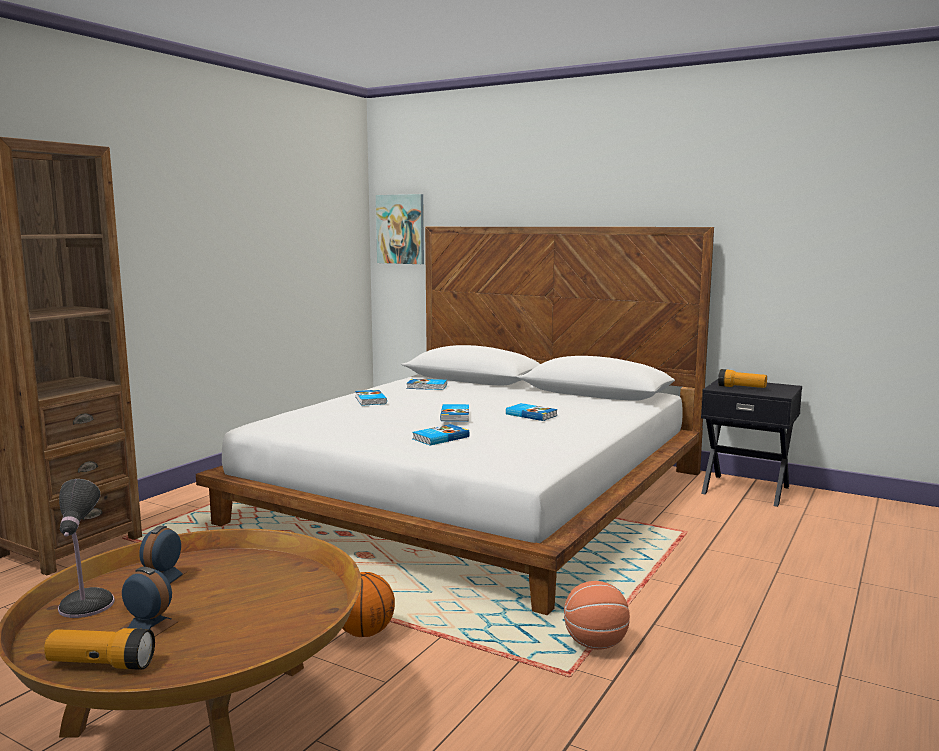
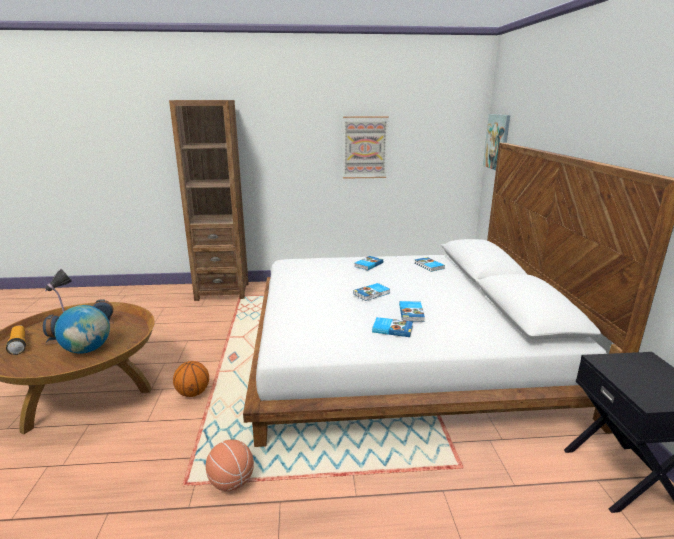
camera: 55 degrees right, 10 degrees up
(248, 241) = (365, 147): none -> picture
(256, 600) = (87, 349): none -> globe
(440, 438) = (320, 305): book -> book (392, 329)
(741, 387) = (632, 373): flashlight -> none

